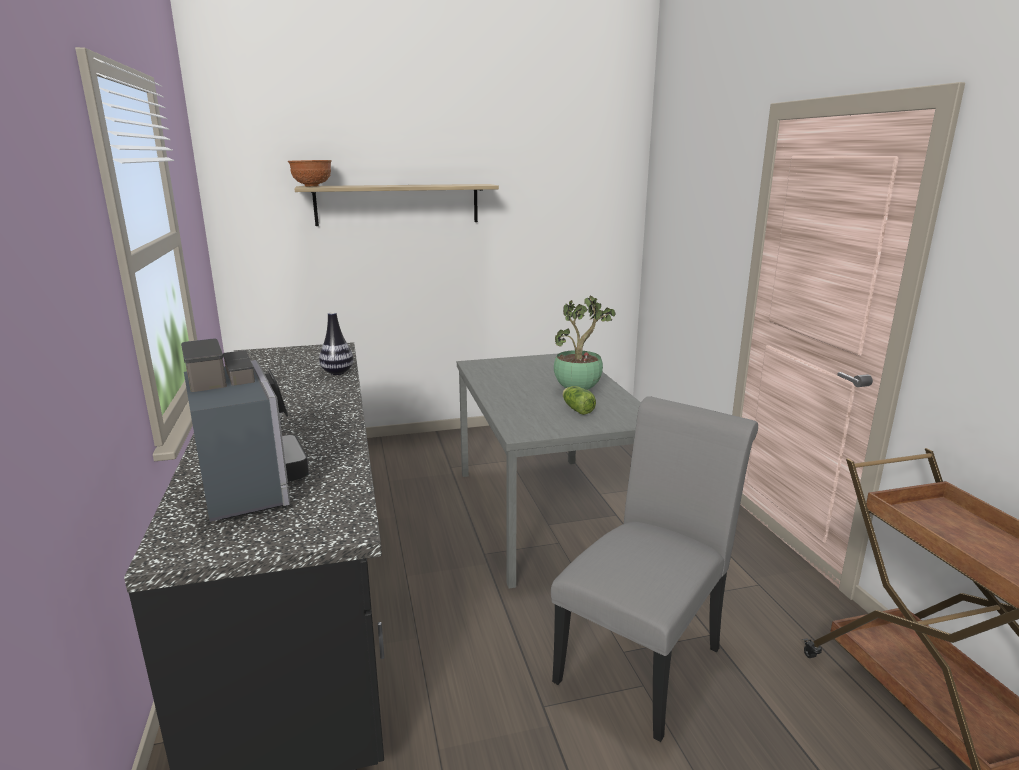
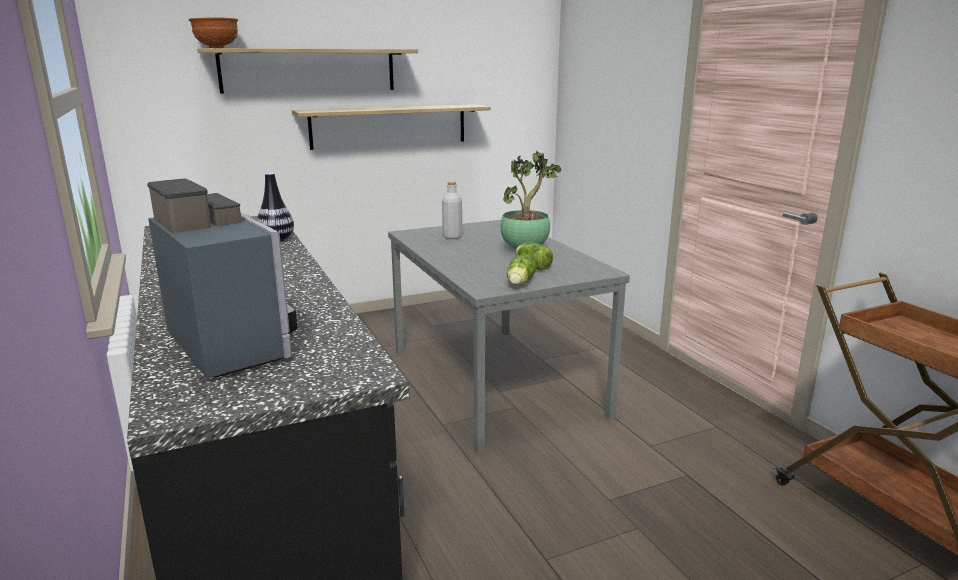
camera: 10 degrees left, 0 degrees up
(472, 256) = (389, 126): none -> shelf
(514, 370) = (452, 237): none -> grey bottle
(555, 429) = (519, 283): none -> lettuce
(645, 658) = (631, 503): grey chair -> none

